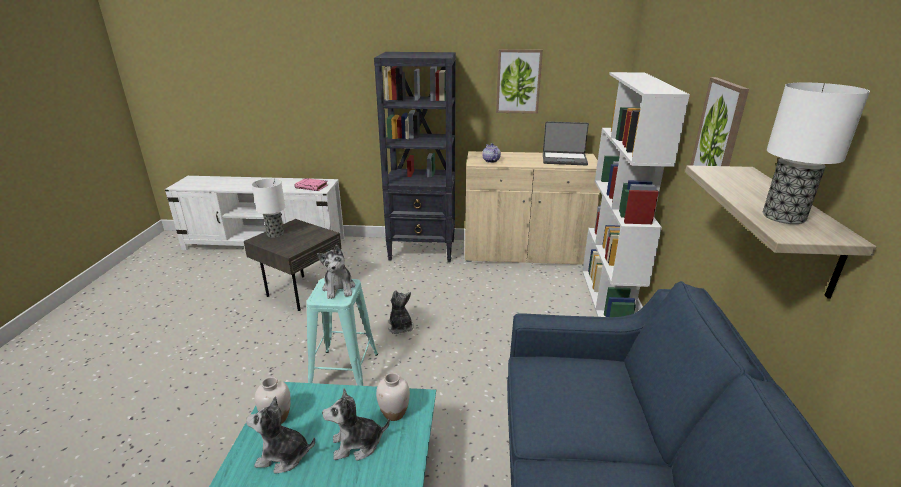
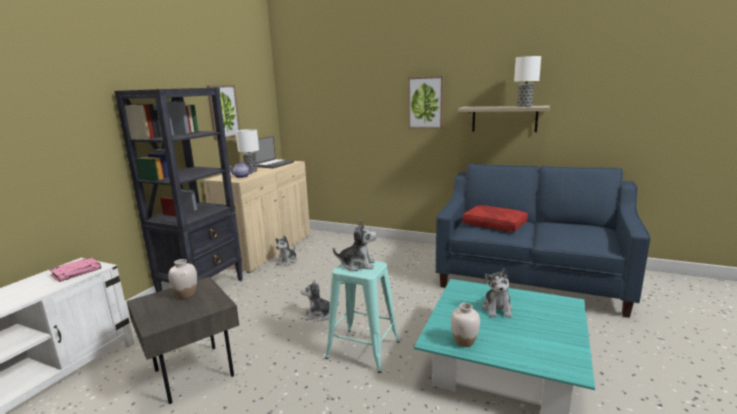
camera: 70 degrees left, 10 degrees down
(275, 234) = (156, 314): table lamp -> table lamp (251, 171)
(283, 456) = (506, 338): plush toy -> plush toy (287, 261)
(394, 413) = (470, 294): white vase -> white vase (186, 295)
(581, 395) = (495, 224): none -> red pillow
(608, 300) = (353, 239): white bookcase -> none

